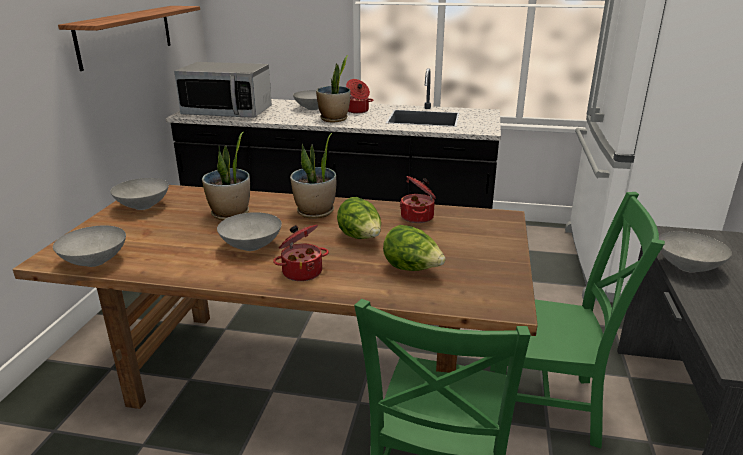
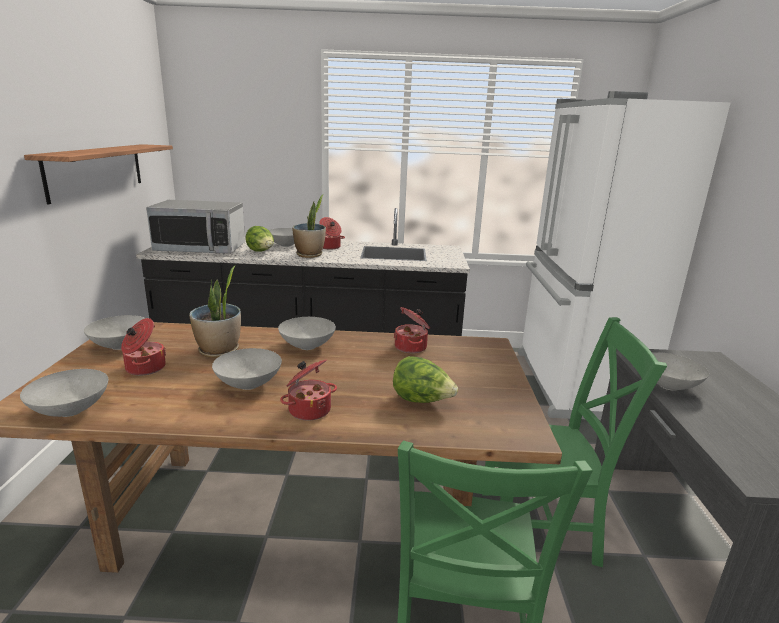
camera: 10 degrees left, 5 degrees down
(161, 227) = (144, 368): none -> cooking pot
(315, 212) = (308, 346): potted plant -> grey bowl
(360, 238) = (361, 371): lettuce -> lettuce (261, 252)

